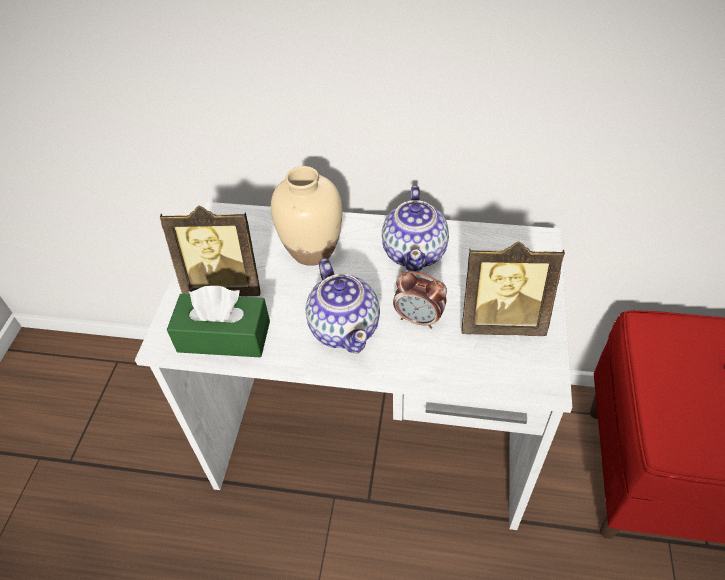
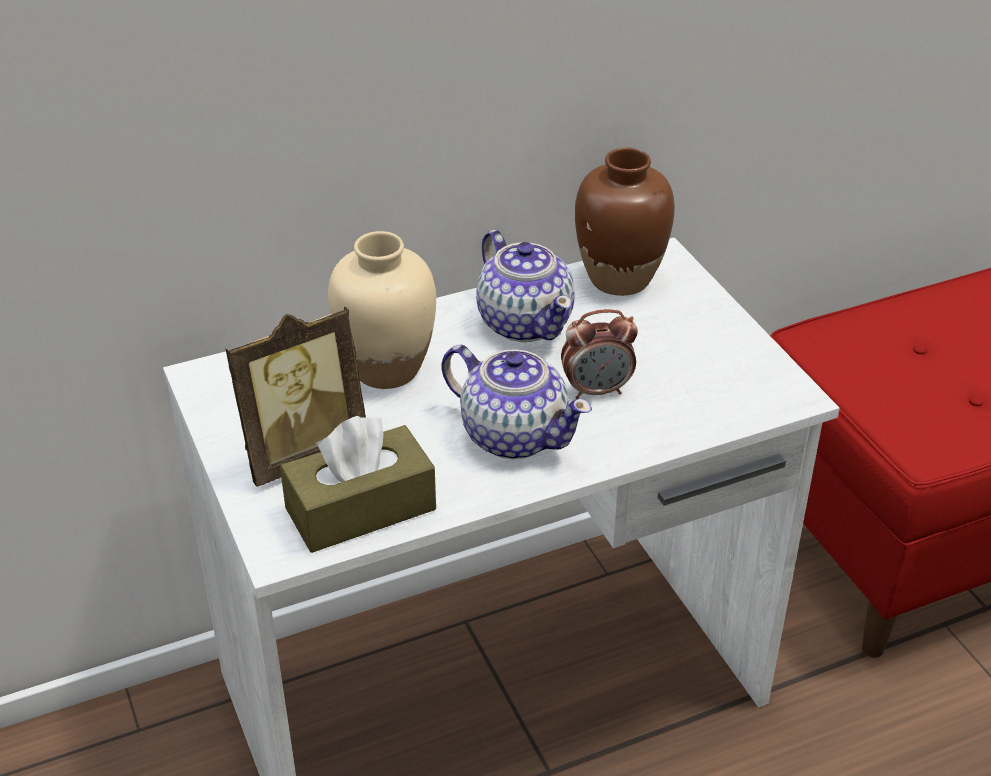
camera: 35 degrees left, 10 degrees down
(224, 336) = (360, 509): green tissue box -> brown tissue box
(498, 245) = (619, 279): none -> brown vase
(501, 322) = (694, 356): picture frame -> none

